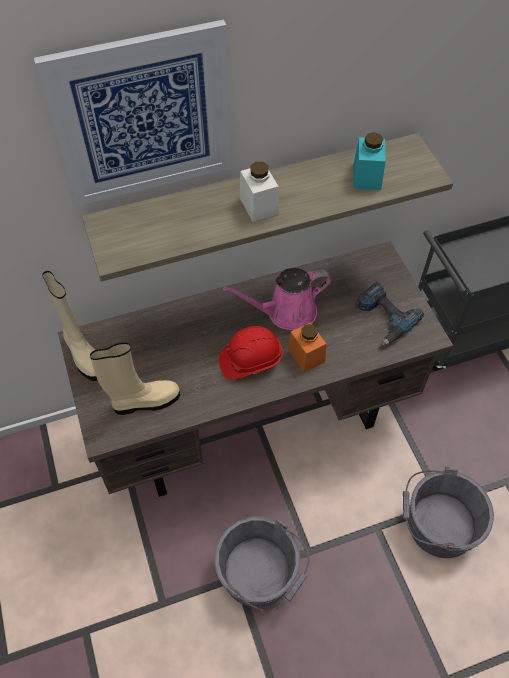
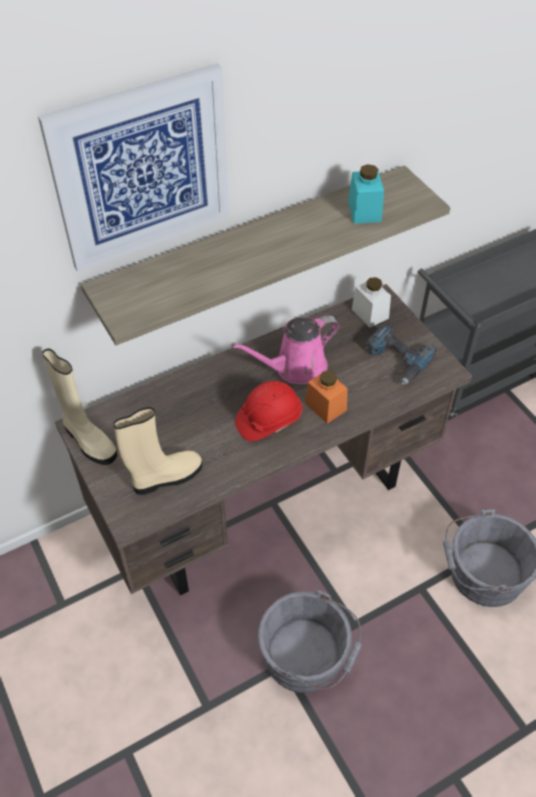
camera: 10 degrees left, 5 degrees down
(259, 205) = (262, 251): white jar -> white jar (370, 313)

